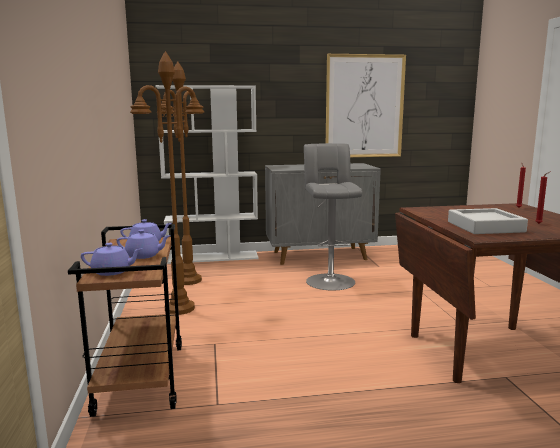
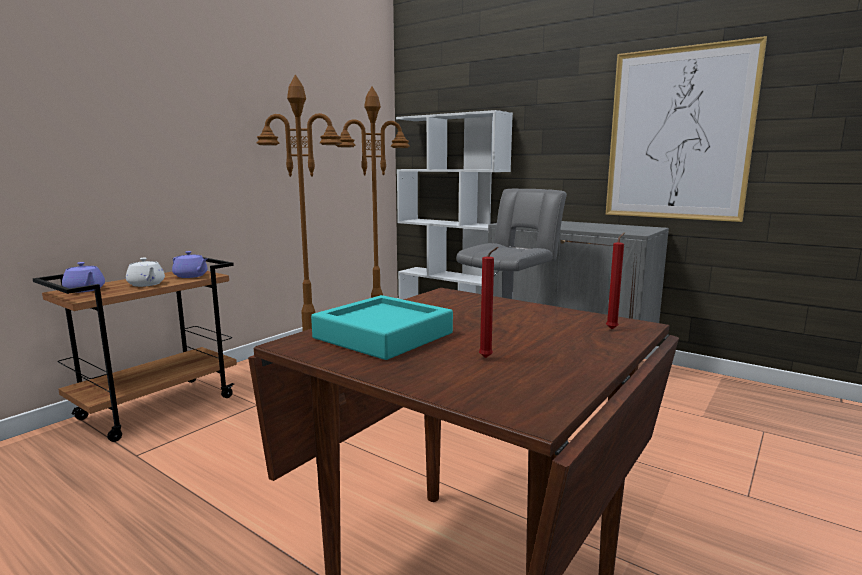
camera: 45 degrees right, 0 degrees up
(144, 255) = (146, 284): purple teapot -> white teapot
(485, 227) = (383, 335): grey tray -> turquoise tray

